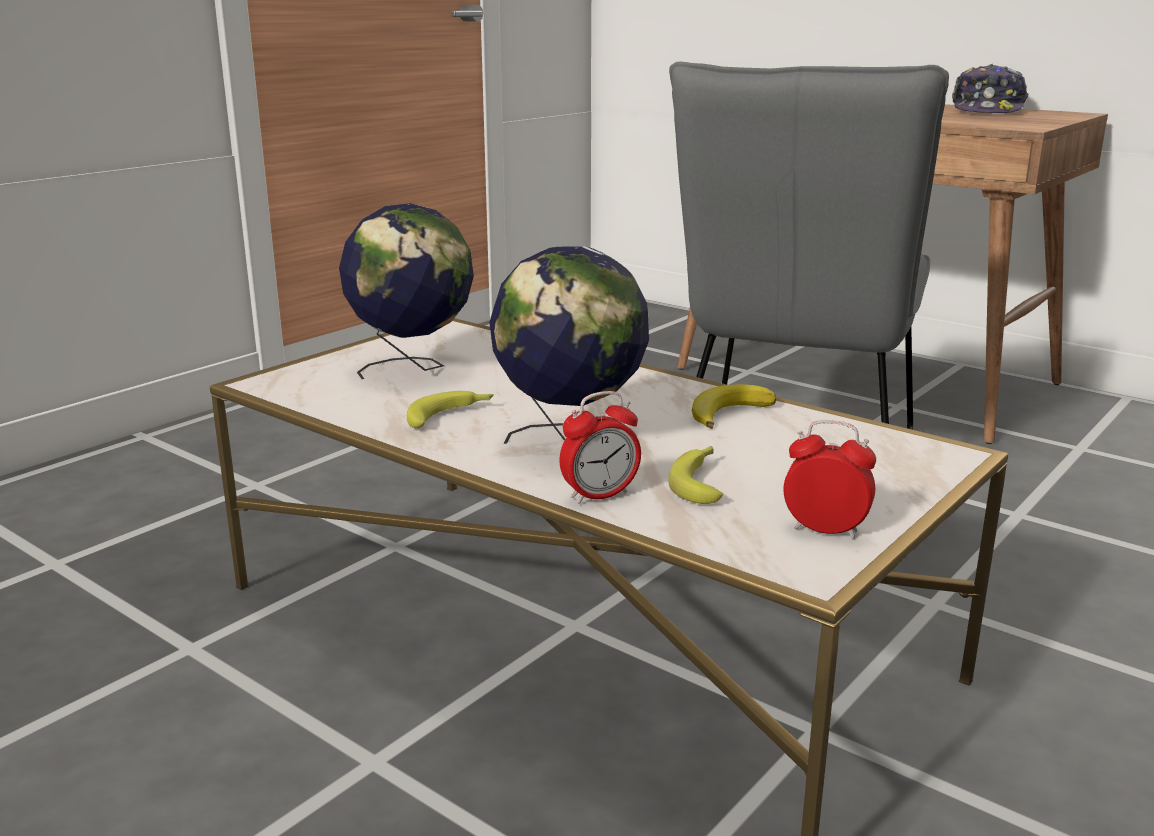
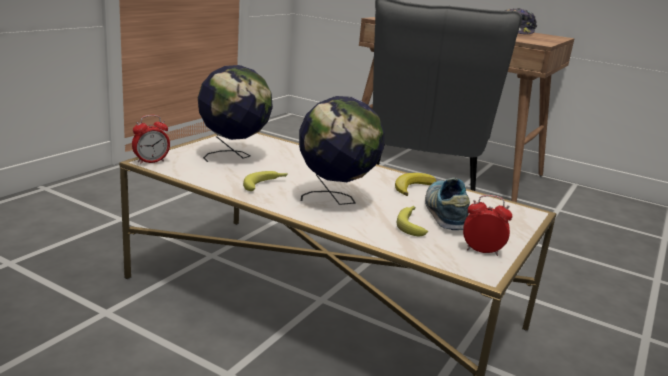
camera: 10 degrees left, 0 degrees up
(599, 495) = (362, 230): alarm clock -> alarm clock (151, 161)
(775, 460) = (445, 214): none -> shoe

